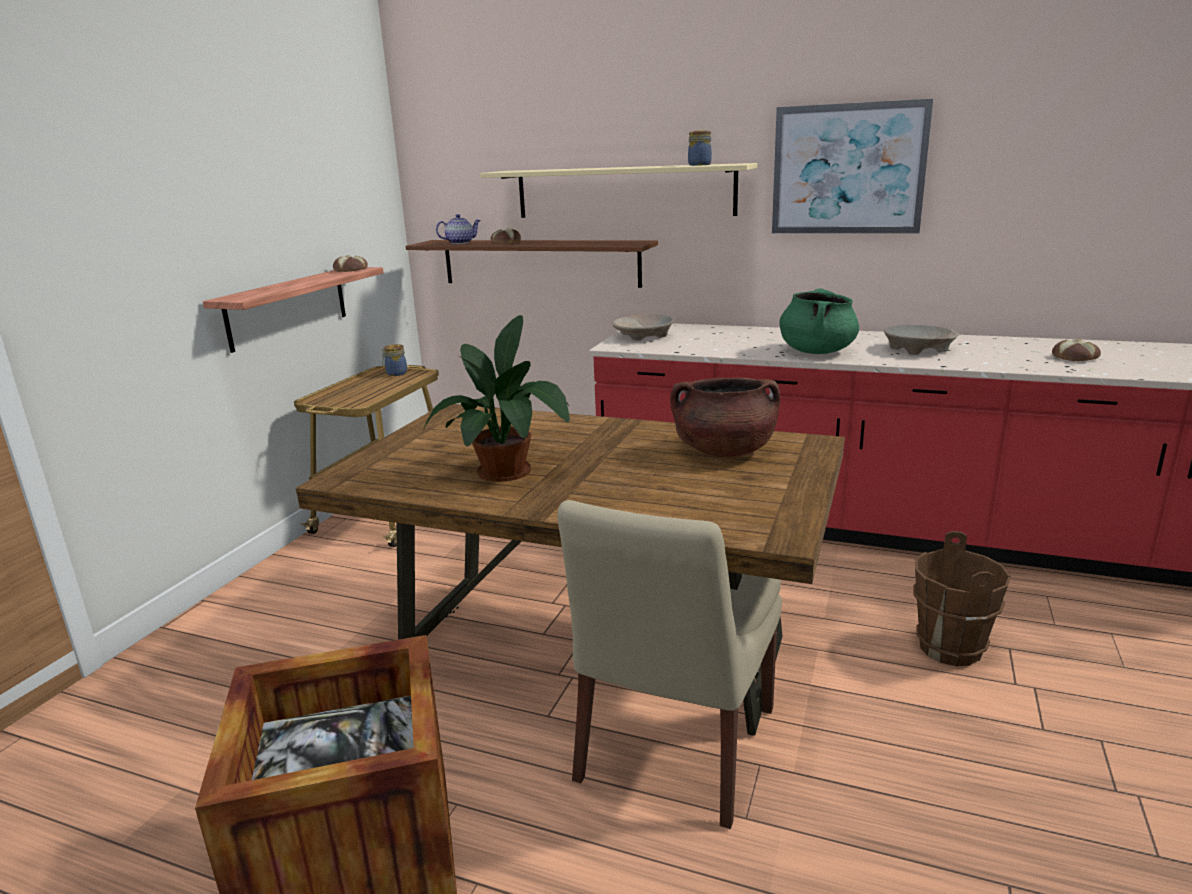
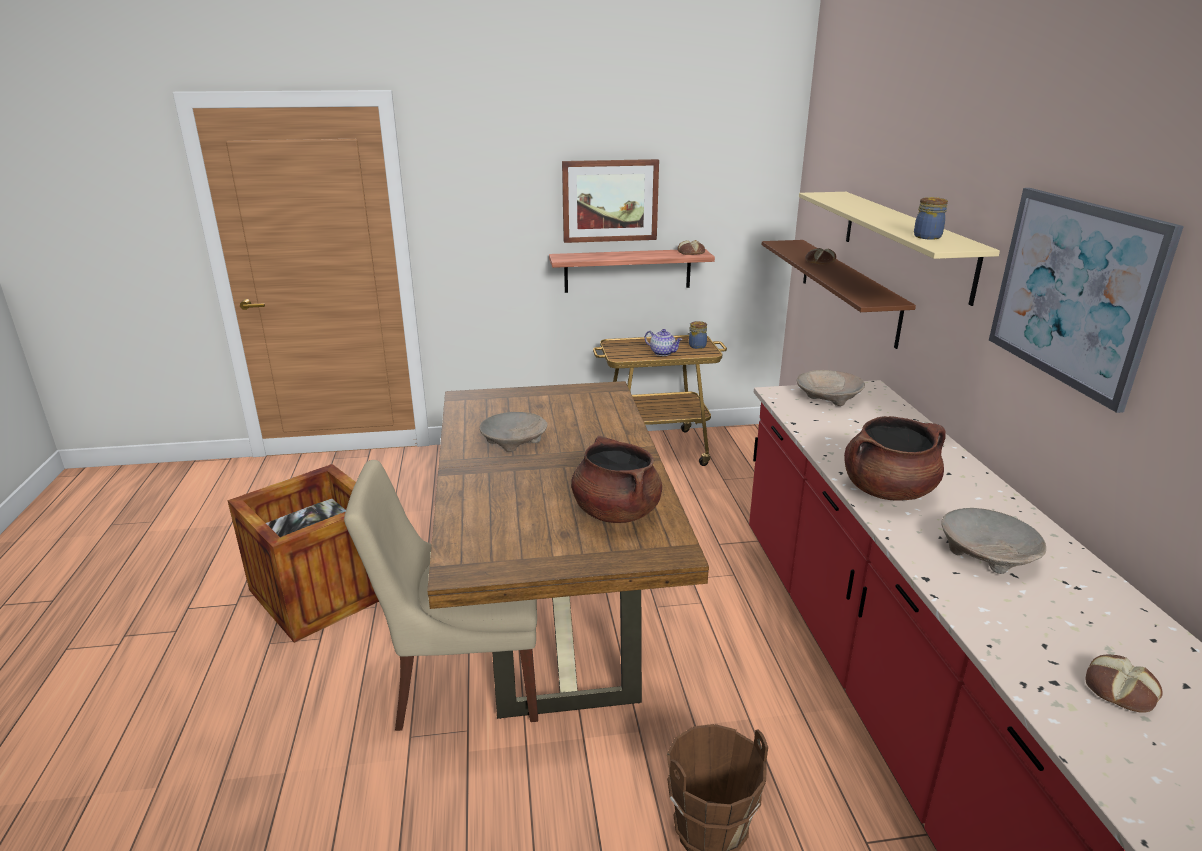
camera: 60 degrees right, 5 degrees up
(253, 217) = (610, 201): none -> picture
(460, 243) = (796, 250): teapot -> teapot (663, 353)
(509, 470) = (513, 441): potted plant -> beige bowl
(816, 351) = (888, 490): green cooking pot -> brown cooking pot

